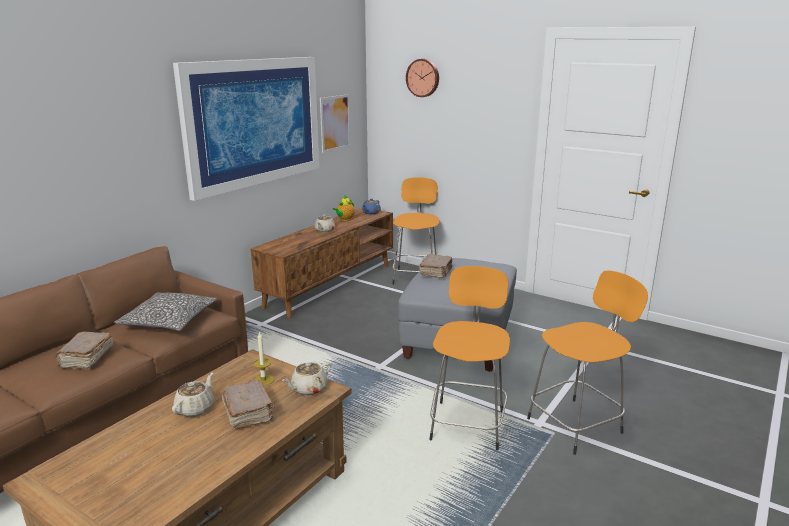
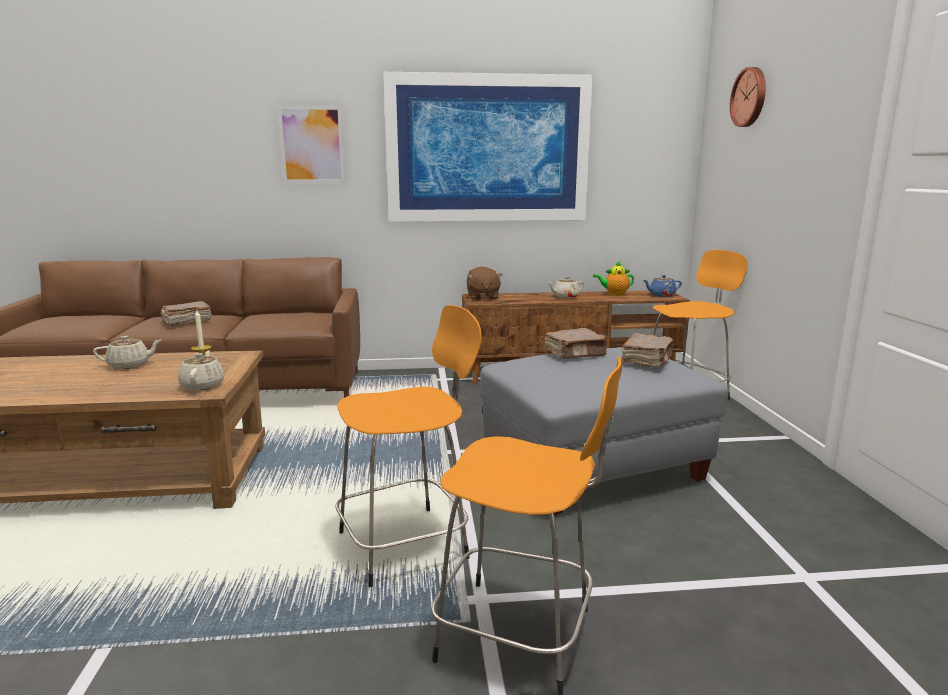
camera: 50 degrees right, 5 degrees down
(169, 321) = (280, 319): pillow -> none
(249, 412) = (136, 380): brown book -> brown book (647, 360)
(275, 247) = (482, 297): none -> brown plush toy
(308, 389) = (203, 385): beige teapot -> beige teapot turned 75 degrees clockwise
(335, 123) = (628, 166): picture -> picture (312, 145)

